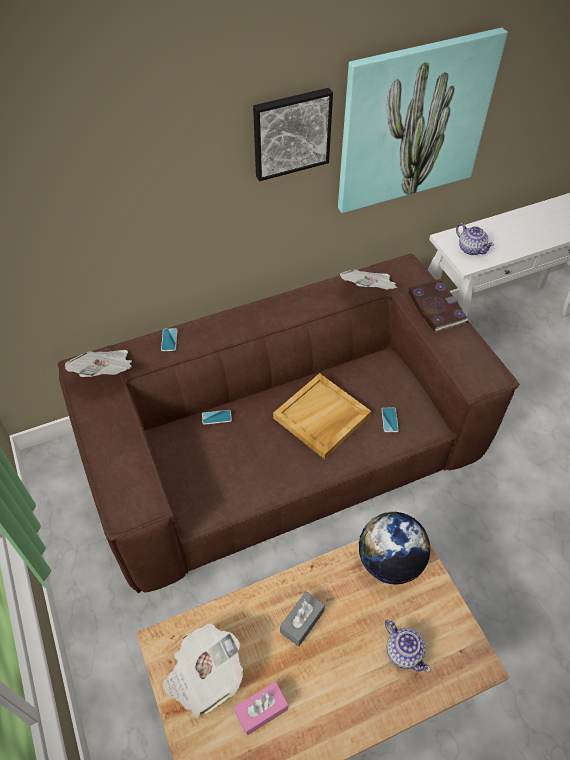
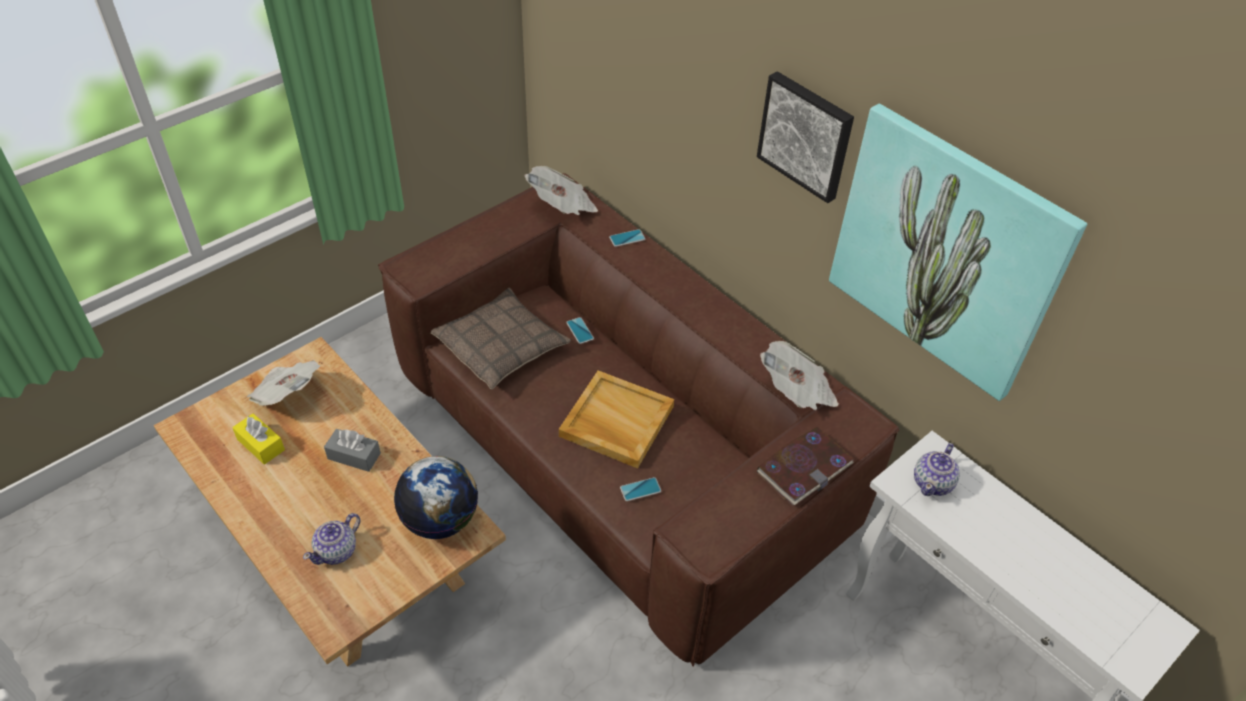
camera: 70 degrees right, 5 degrees down
(211, 478) = (501, 346): none -> pillow
(261, 710) = (261, 444): pink tissue box -> yellow tissue box

